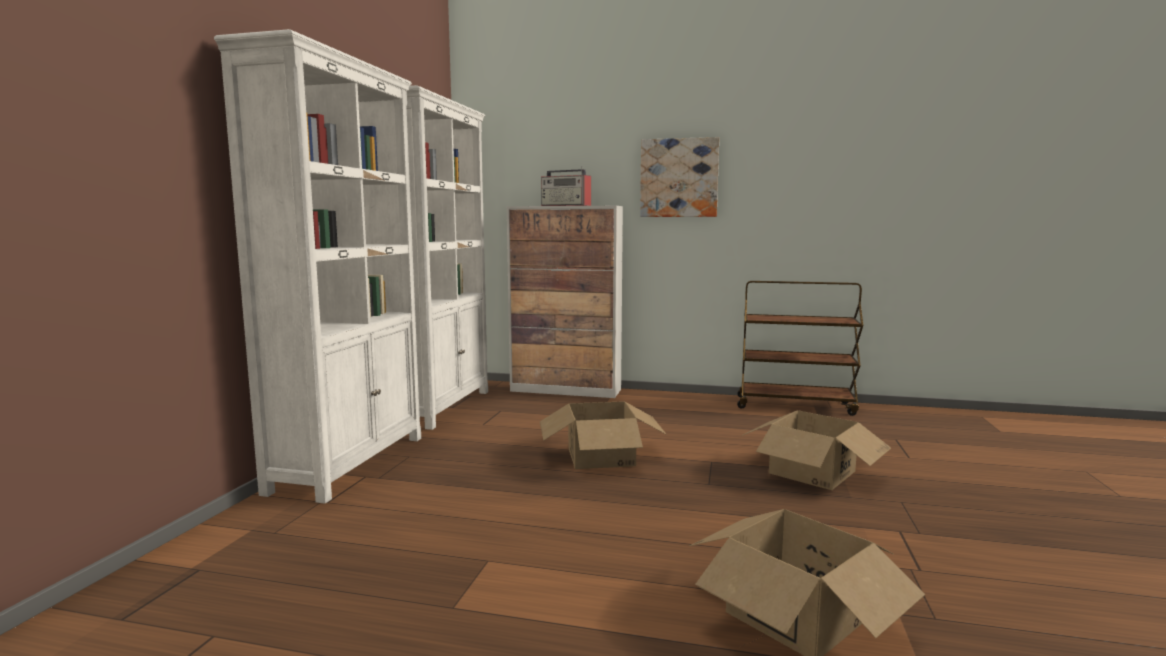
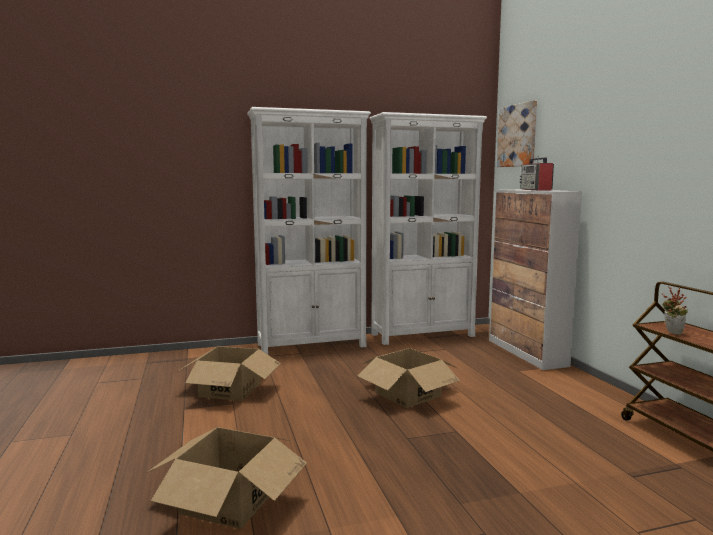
camera: 60 degrees right, 0 degrees up
(679, 178) = (629, 162): picture -> picture (517, 135)
(777, 320) = (671, 332): none -> potted plant
(812, 472) = (498, 477): cardboard box -> cardboard box (230, 390)

